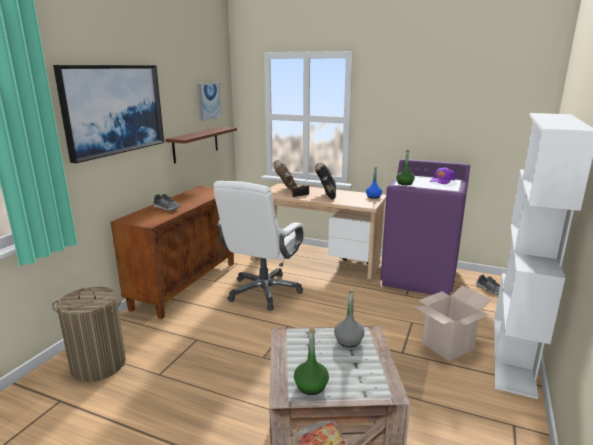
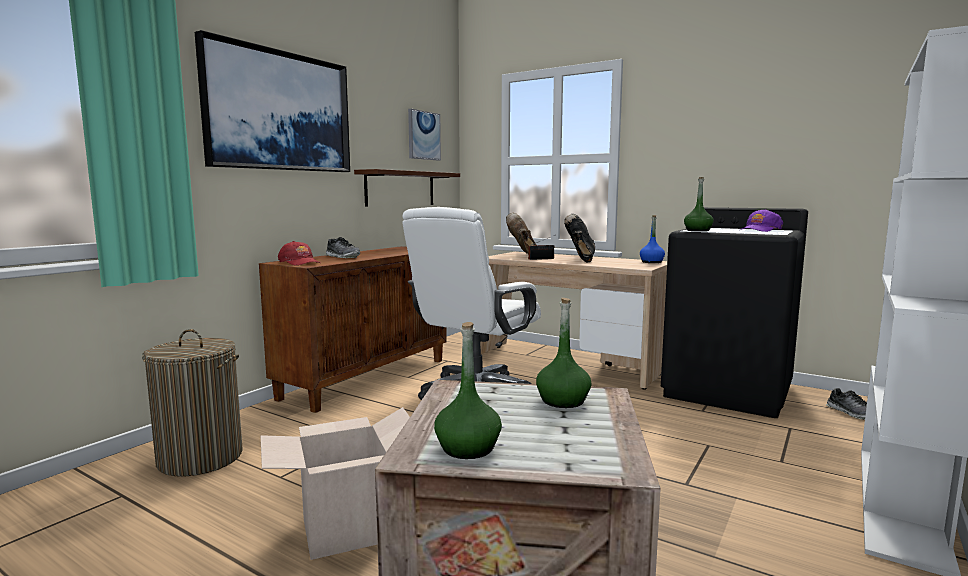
camera: 10 degrees right, 10 degrees down
(141, 219) = (299, 262): none -> red cap
(348, 341) = (563, 401): grey bottle -> green bottle
(419, 277) = (728, 391): purple washing machine -> black washing machine
(447, 346) = (771, 482): cardboard box -> cardboard box (345, 530)

